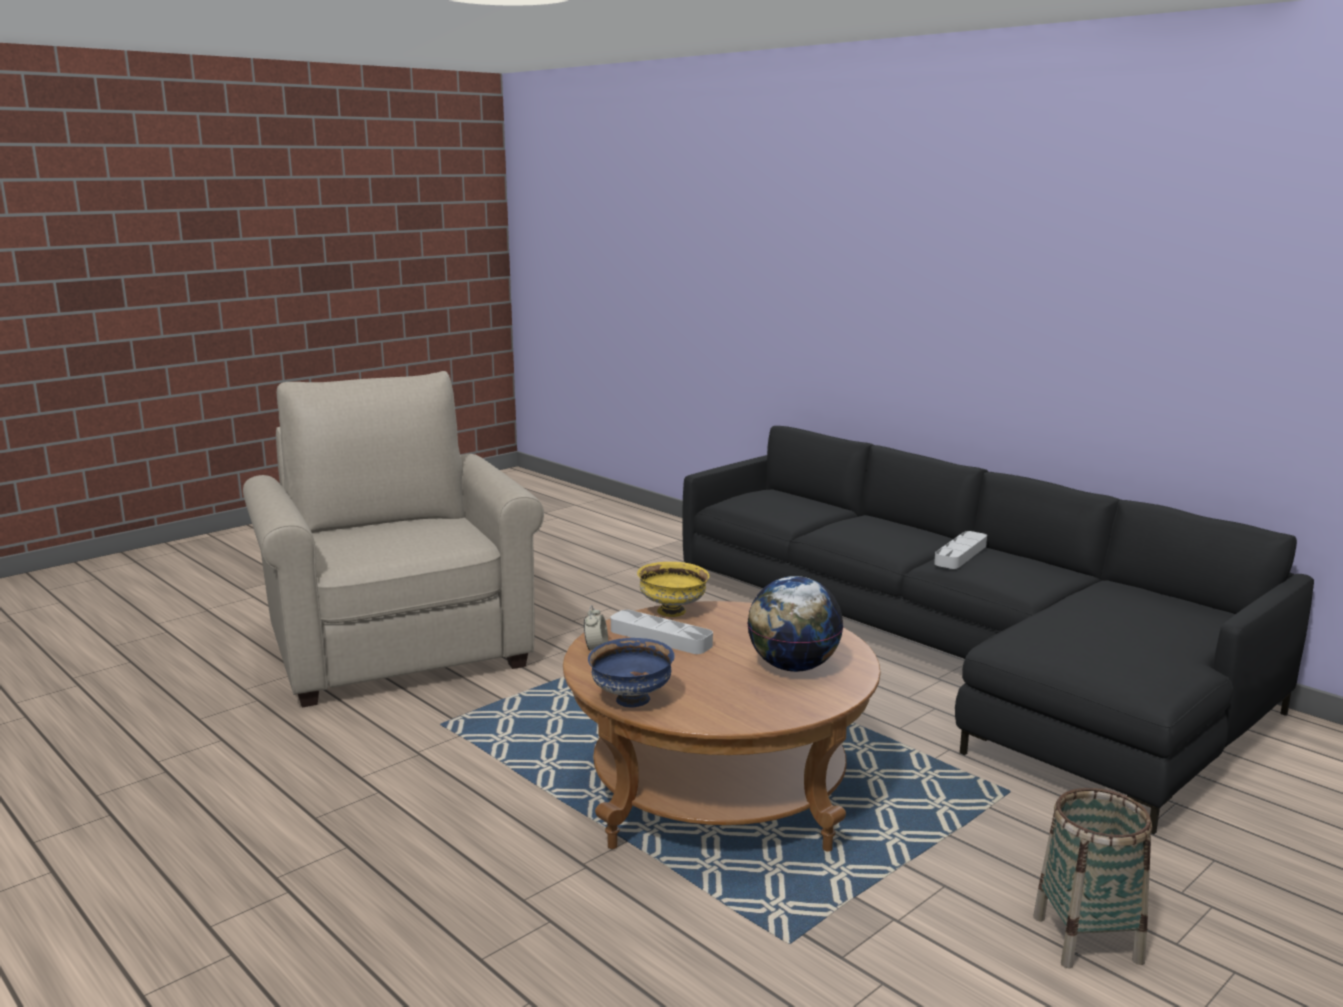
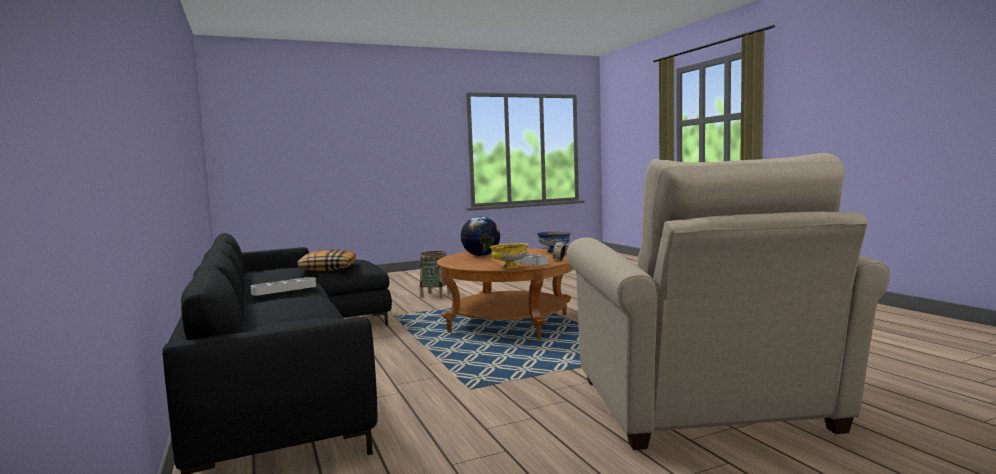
camera: 160 degrees left, 10 degrees down
(1079, 627) = (327, 268): none -> pillow

